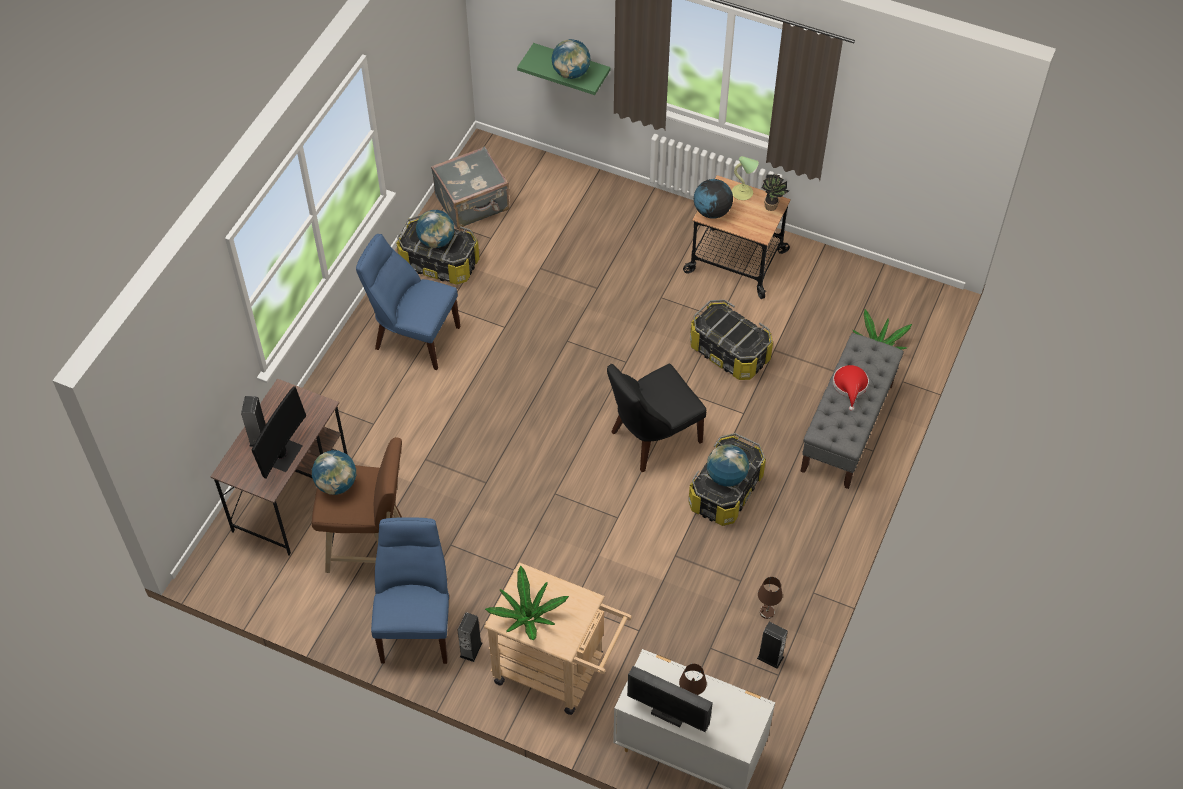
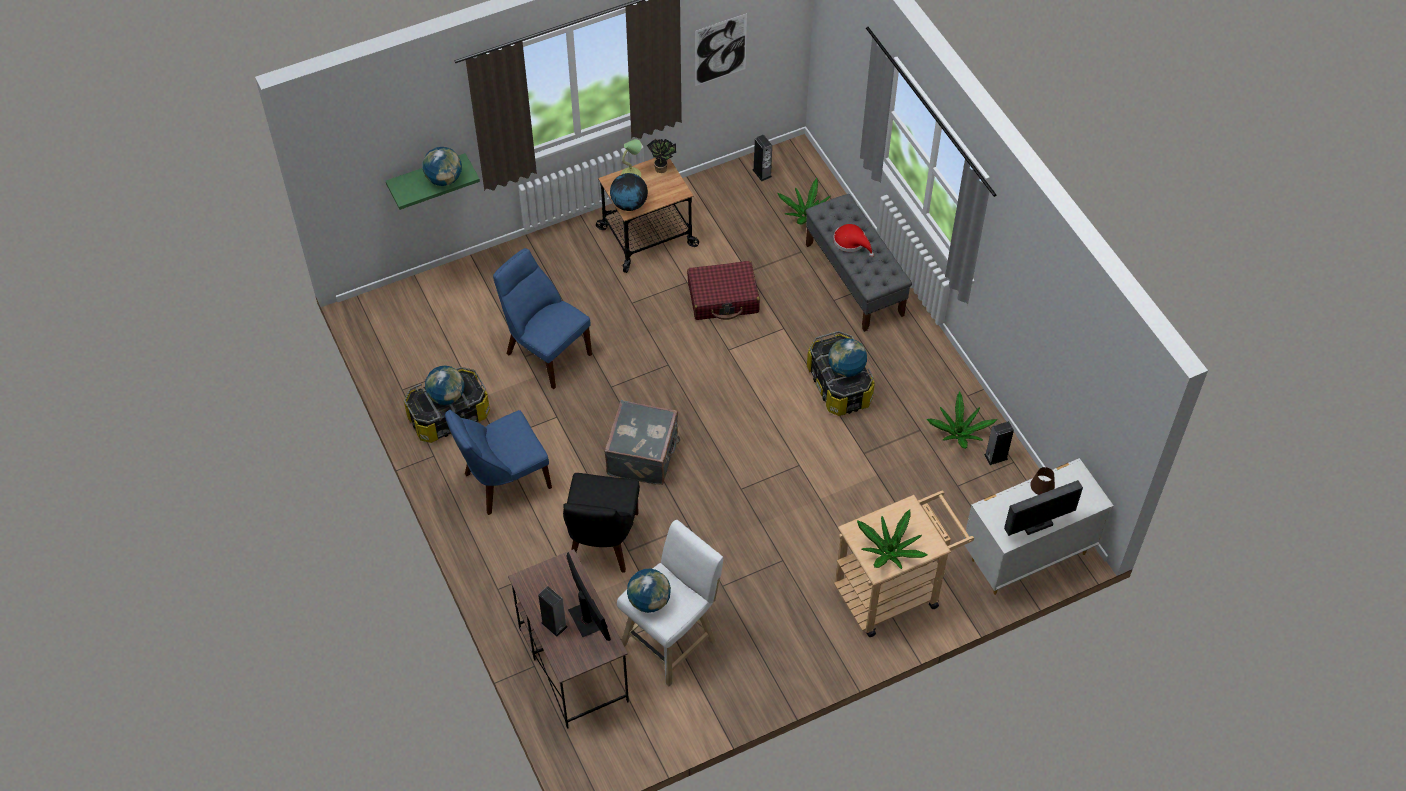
camera: 50 degrees left, 0 degrees up
(369, 545) = (672, 640): brown stool -> white stool
(417, 624) = (772, 654): blue chair -> blue chair (545, 352)
(471, 649) = (826, 634): speaker -> speaker (762, 173)
(473, 203) = (414, 355): grey suitcase -> grey suitcase (644, 455)
(652, 438) = (751, 396): black chair -> black chair (601, 542)
(730, 352) = (723, 298): storage box -> red suitcase
(766, 612) = (959, 433): brown table lamp -> potted plant
(885, 137) = (720, 50): none -> picture

